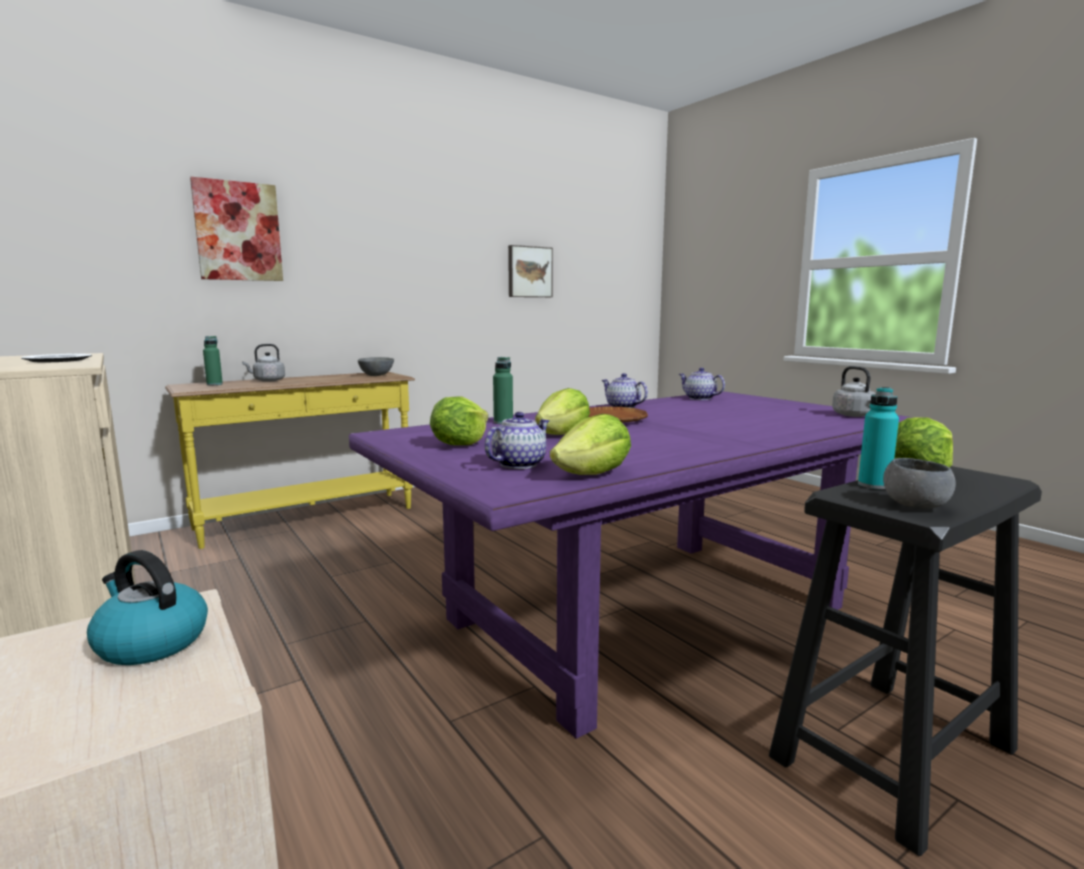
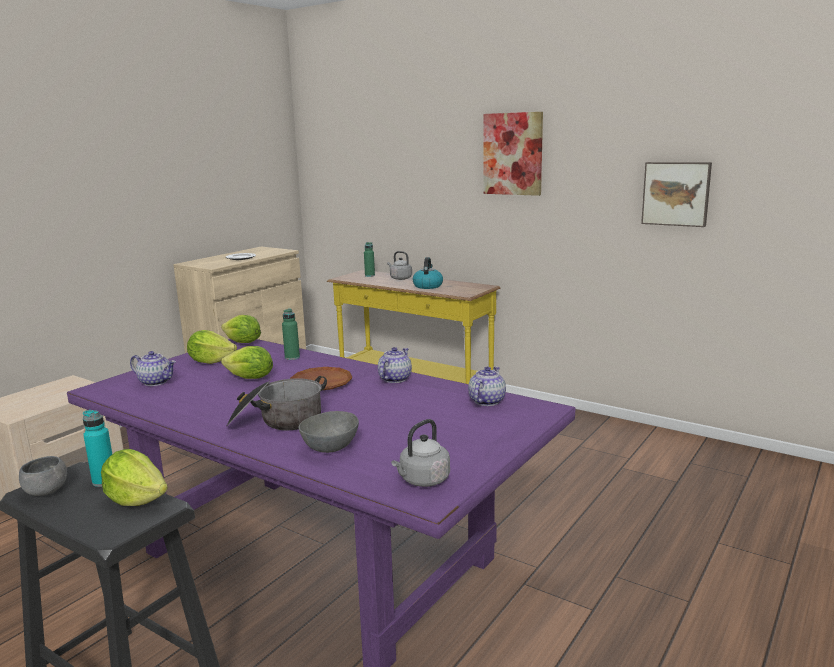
camera: 70 degrees right, 5 degrees up
(150, 643) = (62, 395): kettle -> kettle (427, 286)
(238, 231) = (406, 164): picture -> picture (513, 154)
(377, 375) = (464, 289): grey bowl -> grey bowl (332, 448)
(593, 475) = (129, 401): lettuce -> lettuce (243, 343)
(716, 433) = (277, 421): none -> cooking pot

